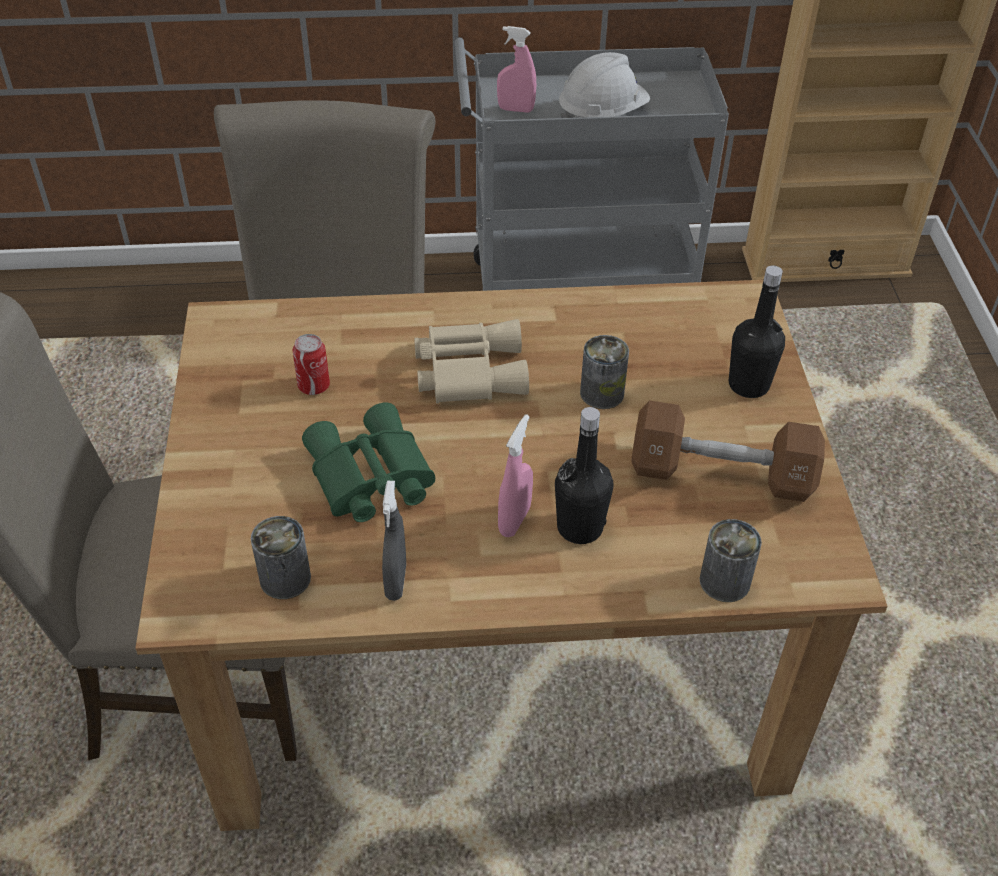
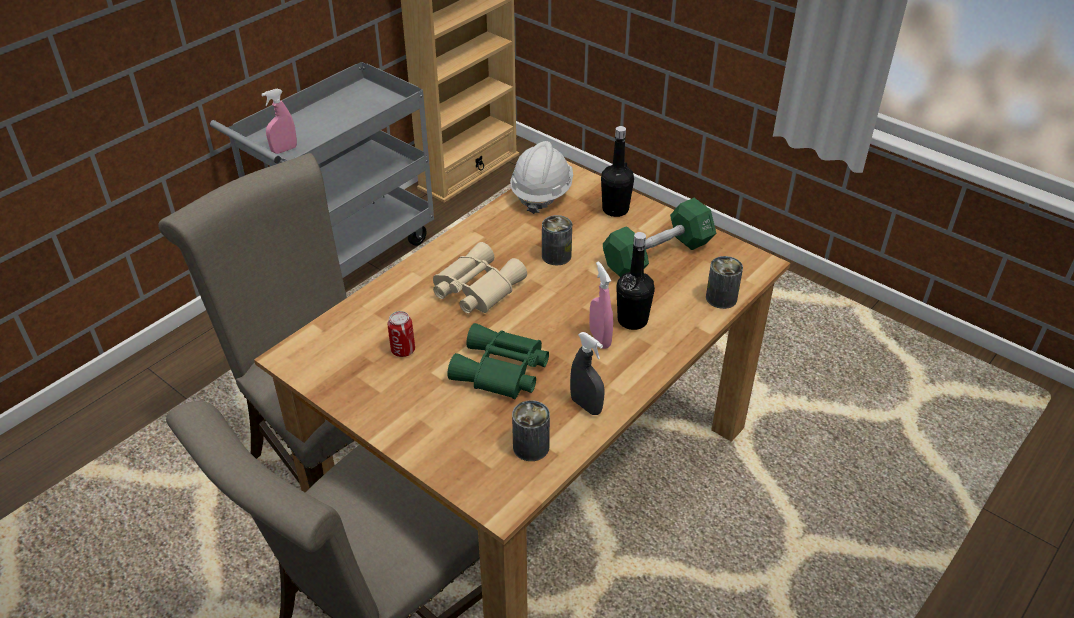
camera: 45 degrees left, 5 degrees down
(602, 114) = (340, 127): white hard hat -> white hard hat (541, 193)
(721, 474) = (658, 255): brown dumbbell -> green dumbbell

